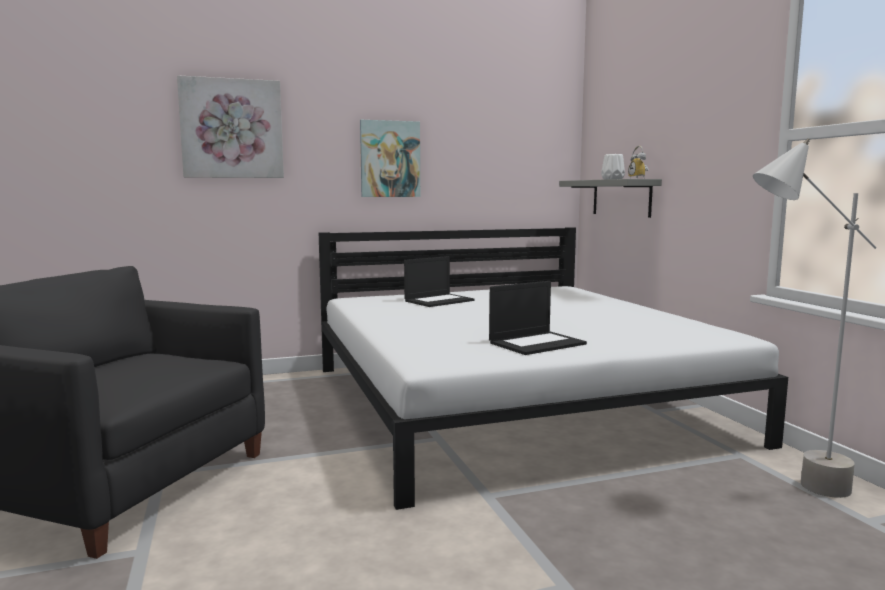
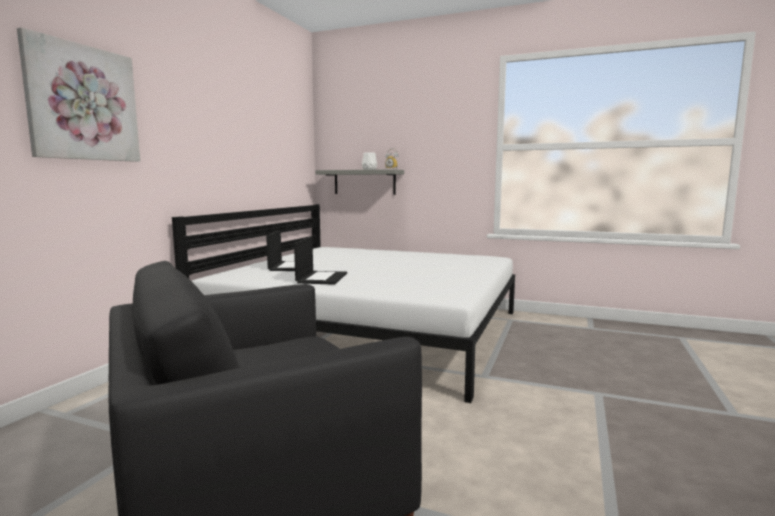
camera: 50 degrees left, 0 degrees up
(390, 159) = (215, 147): picture -> none
(537, 343) = (446, 276): laptop -> laptop (321, 278)
(791, 489) = (552, 326): grey floor lamp -> none

